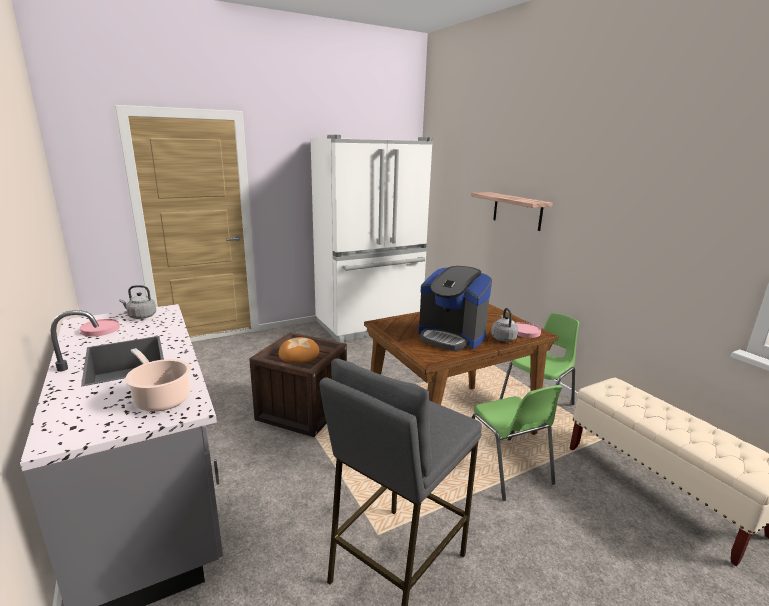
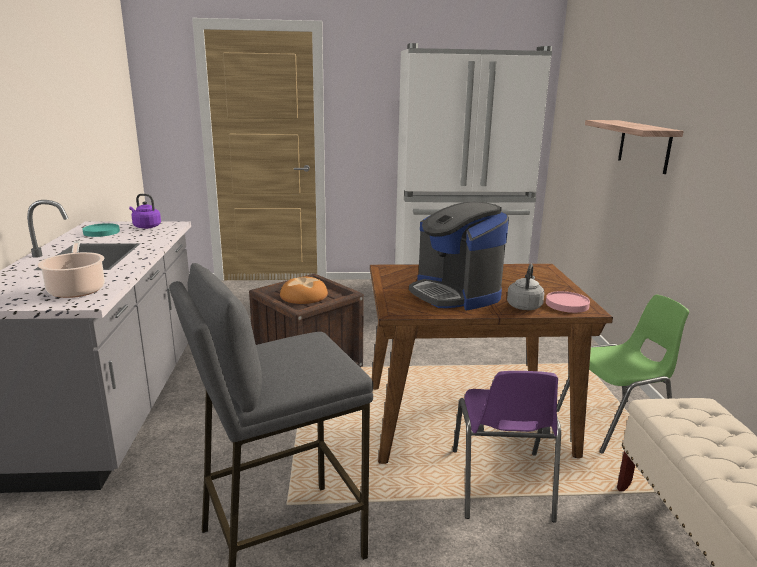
camera: 25 degrees right, 0 degrees up
(101, 329) = (102, 232): pink plate -> turquoise plate
(140, 316) = (146, 226): grey kettle -> purple kettle
(506, 468) = (501, 485): green chair -> purple chair

